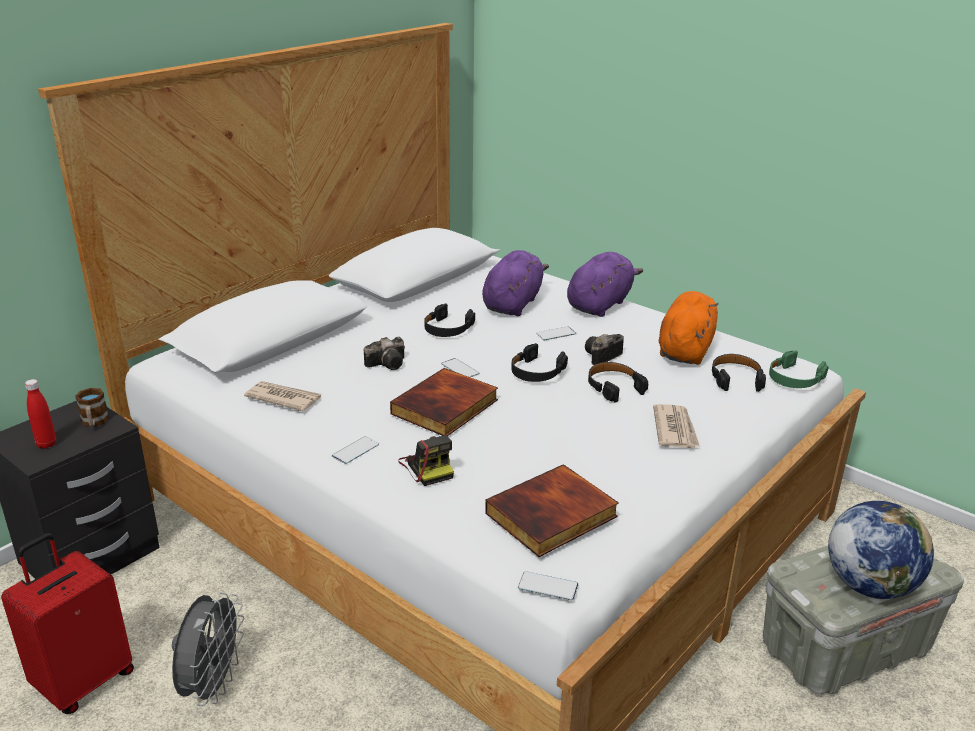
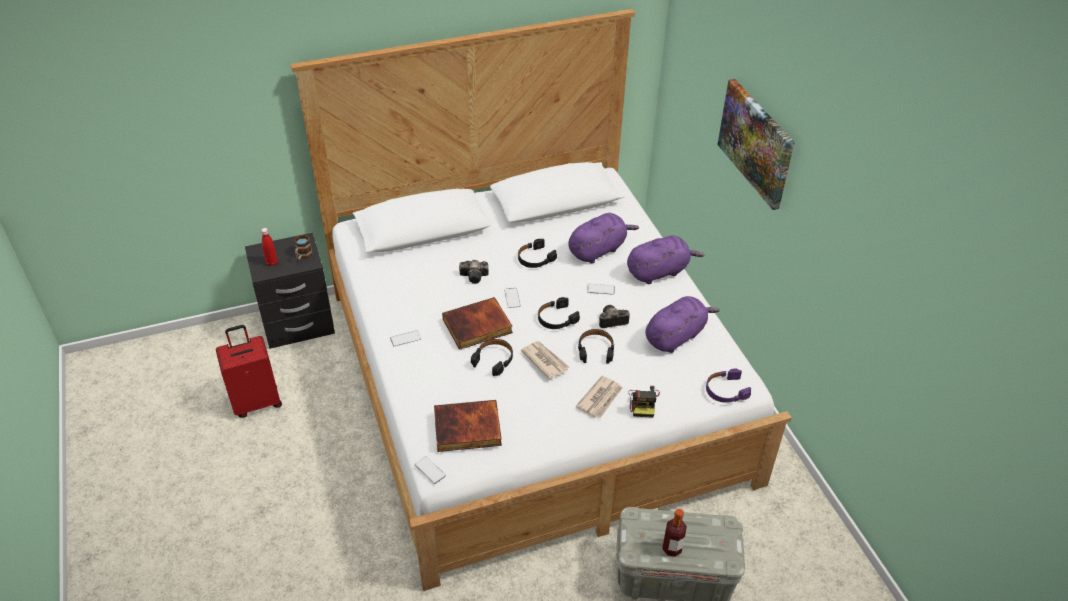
camera: 30 degrees right, 15 degrees up
(212, 685) = (312, 432): grey fan -> none
(283, 398) = (396, 283): newspaper -> newspaper (545, 360)
(427, 467) = (433, 367): camera -> camera (643, 402)
(676, 107) = (756, 142): none -> picture
(685, 349) = (676, 336): orange plush toy -> purple plush toy
(736, 378) = (683, 375): black headphones -> black headphones (494, 359)
(794, 378) = (725, 390): green headphones -> purple headphones
(869, 585) = (672, 548): globe -> bottle

